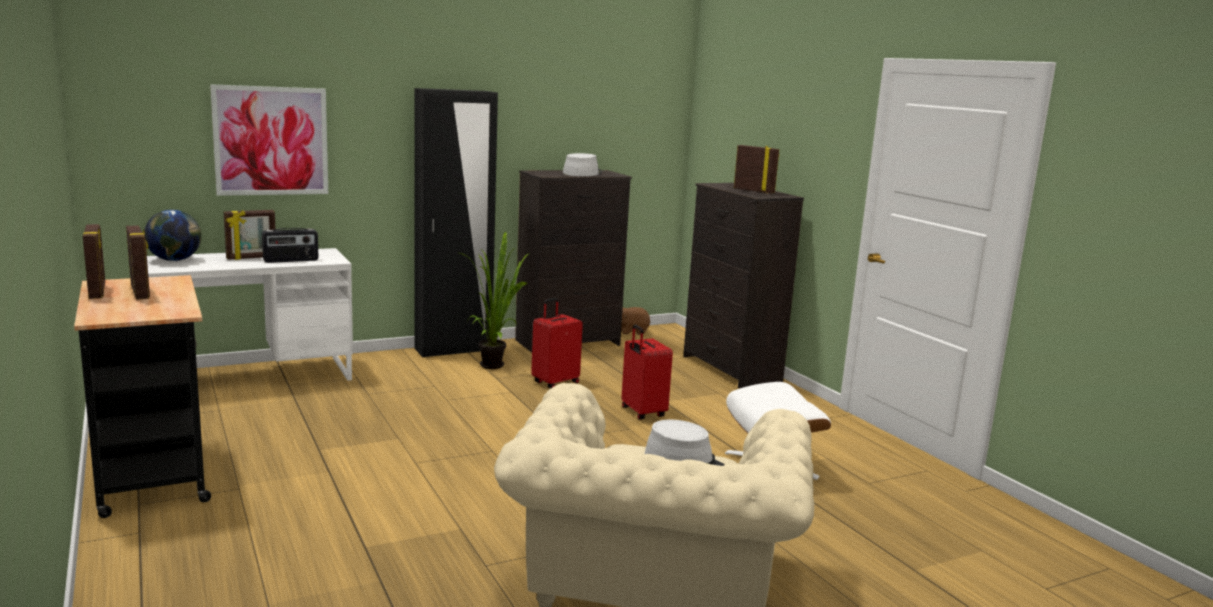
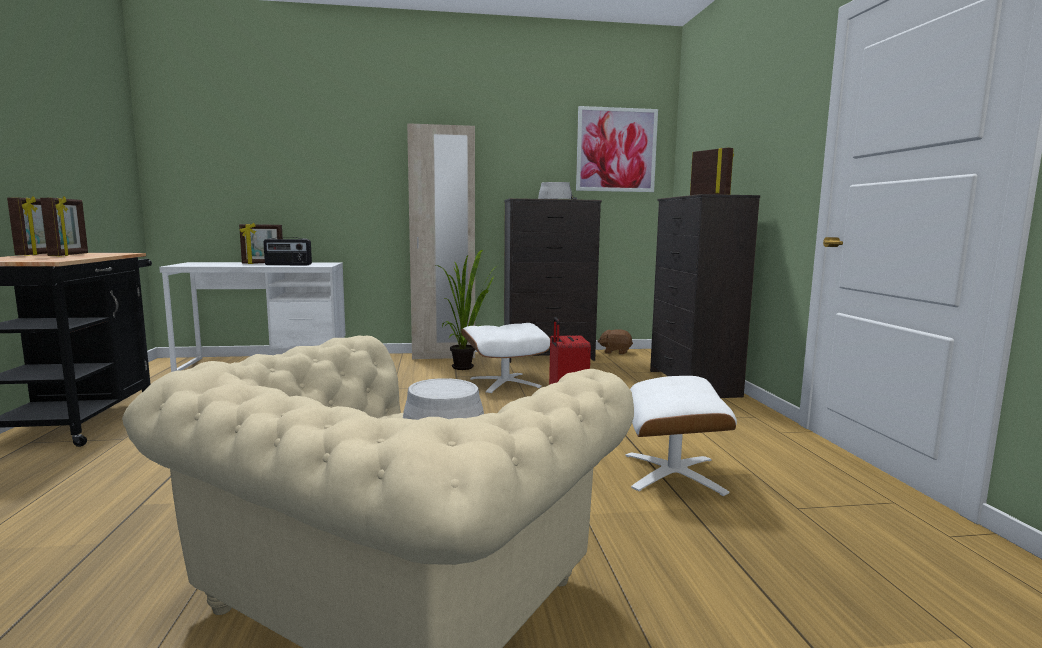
camera: 20 degrees right, 5 degrees down
(175, 260) = (204, 263): globe -> none
(271, 141) = (291, 172): picture -> picture (616, 150)
(453, 350) = (443, 356): black wardrobe -> beige wardrobe
(555, 382) = (505, 382): red suitcase -> white ottoman

